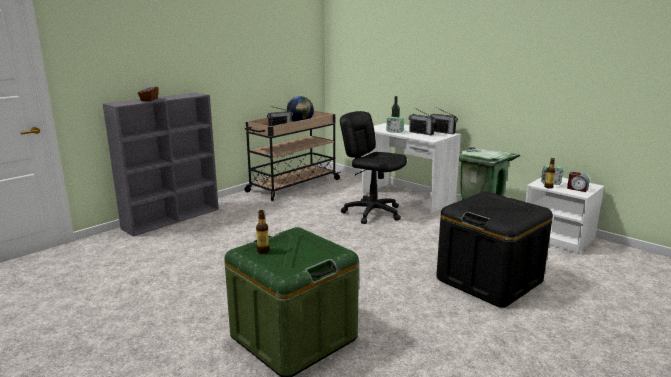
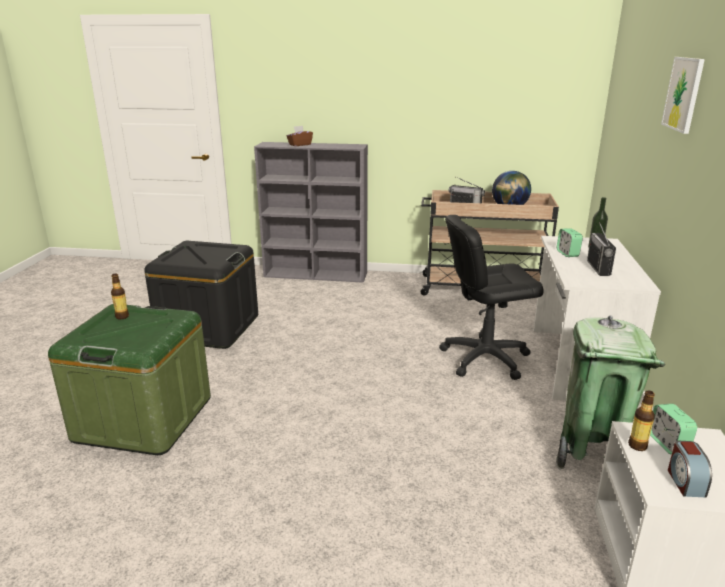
camera: 55 degrees right, 5 degrees up
(372, 213) = (484, 358): black office chair -> black office chair turned 105 degrees counterclockwise
(439, 31) = (683, 94): none -> picture
(442, 132) = (637, 278): radio -> none
(489, 280) = (393, 516): black storage box -> black storage box (209, 327)

